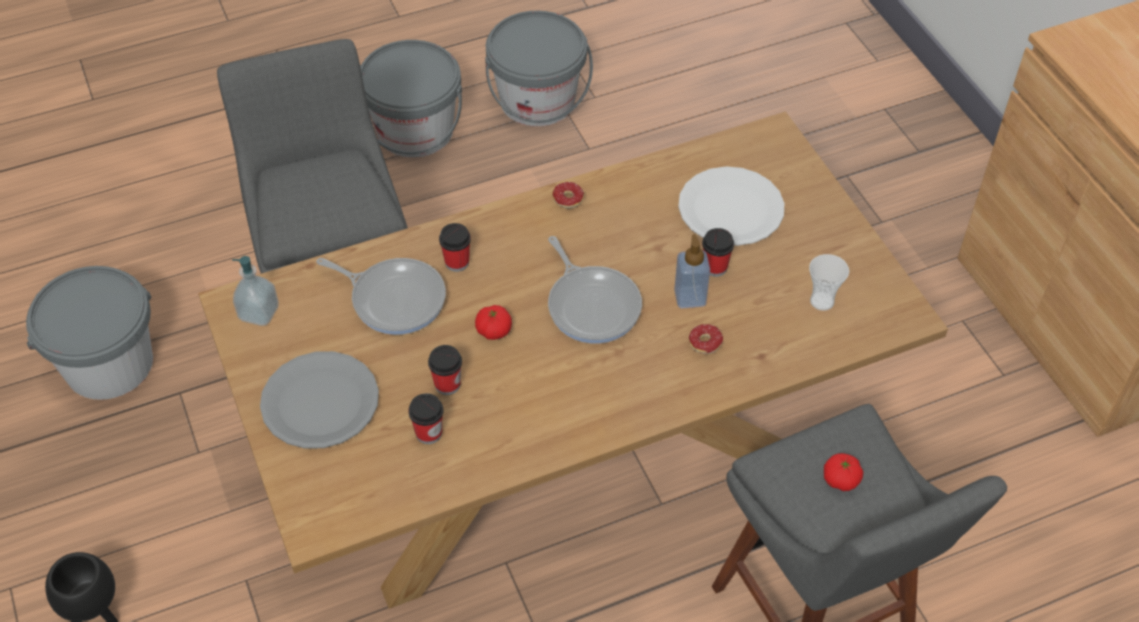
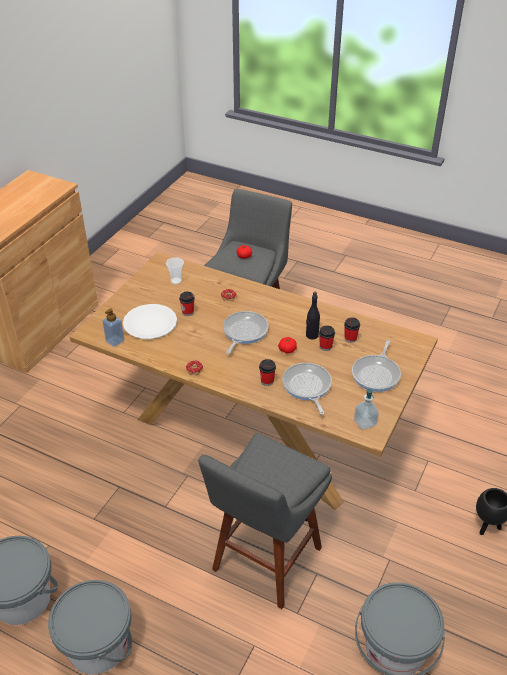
camera: 130 degrees left, 10 degrees down
(320, 402) = (376, 374): grey plate -> frying pan
(492, 386) = (311, 335): none -> black bottle
(690, 297) = (210, 311): soap dispenser -> soap dispenser (115, 341)

